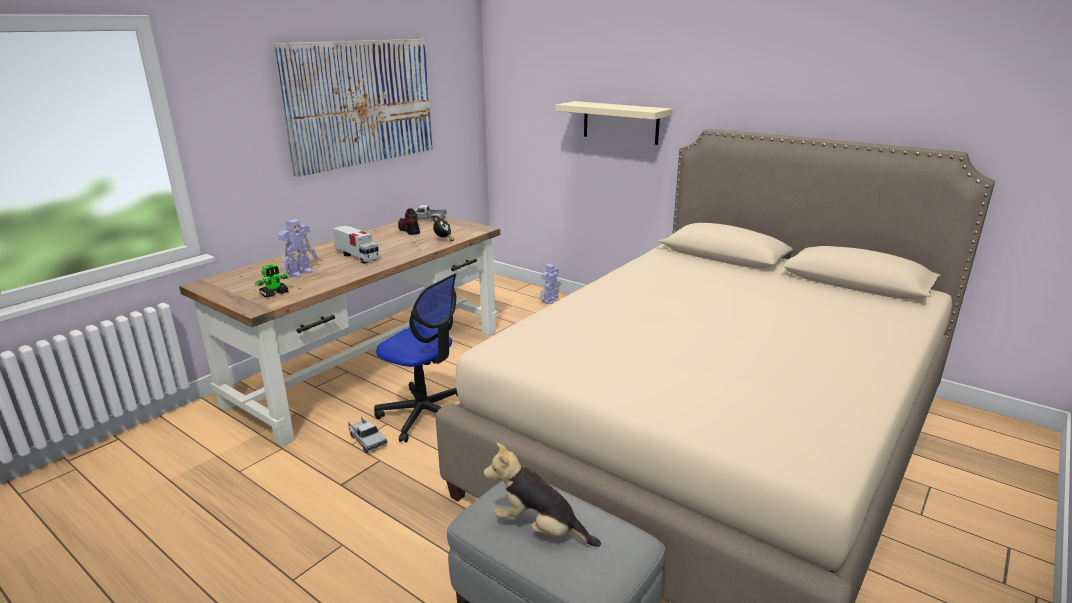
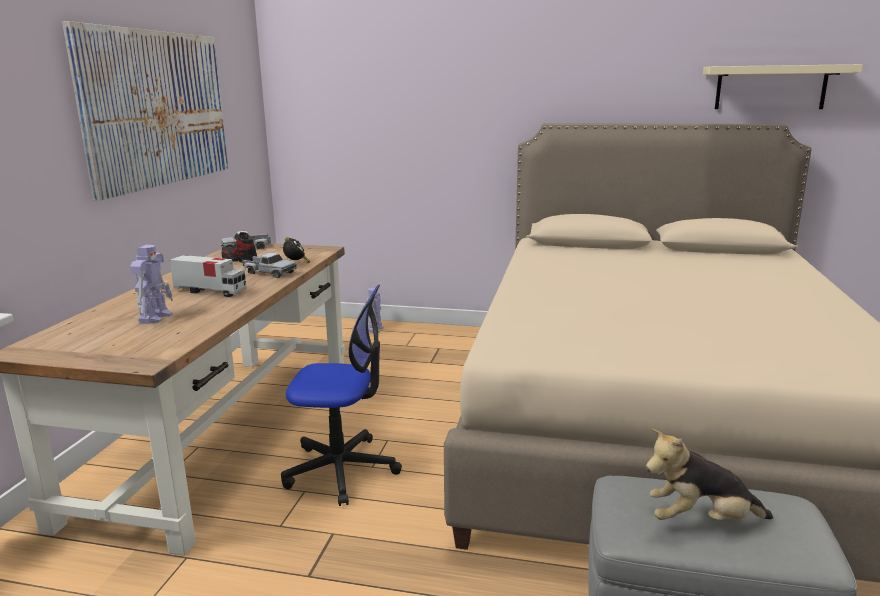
camera: 25 degrees left, 5 degrees down
(274, 293) = (150, 343): toy robot -> none
(367, 440) = (296, 516): toy truck -> toy truck (269, 273)
(620, 122) = (441, 126): beige shelf -> beige shelf (770, 87)

